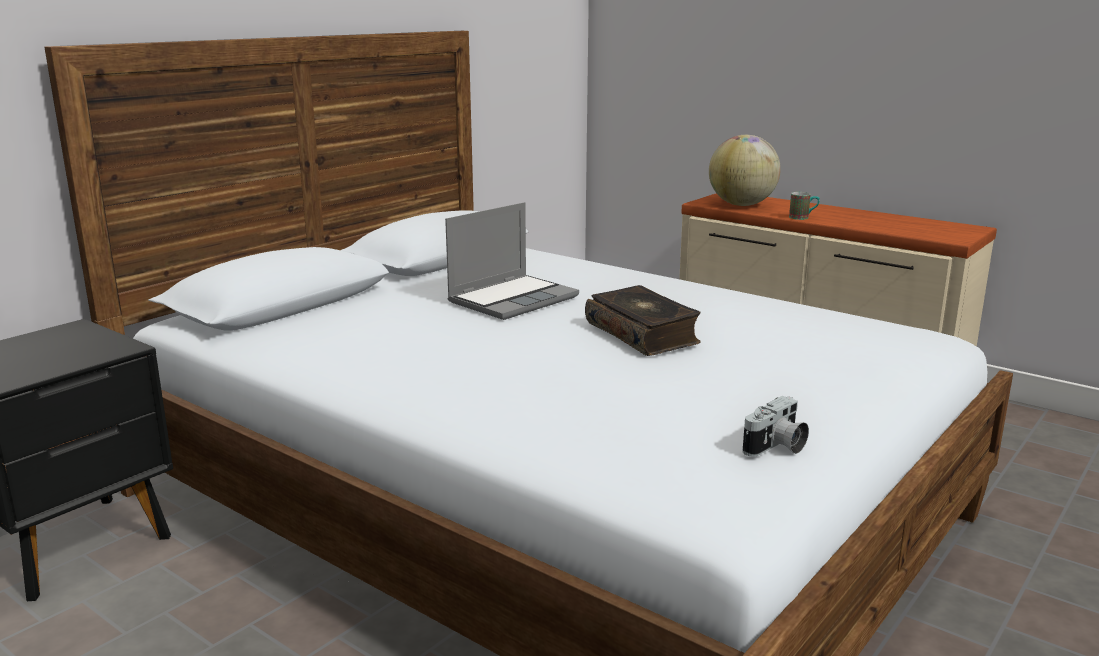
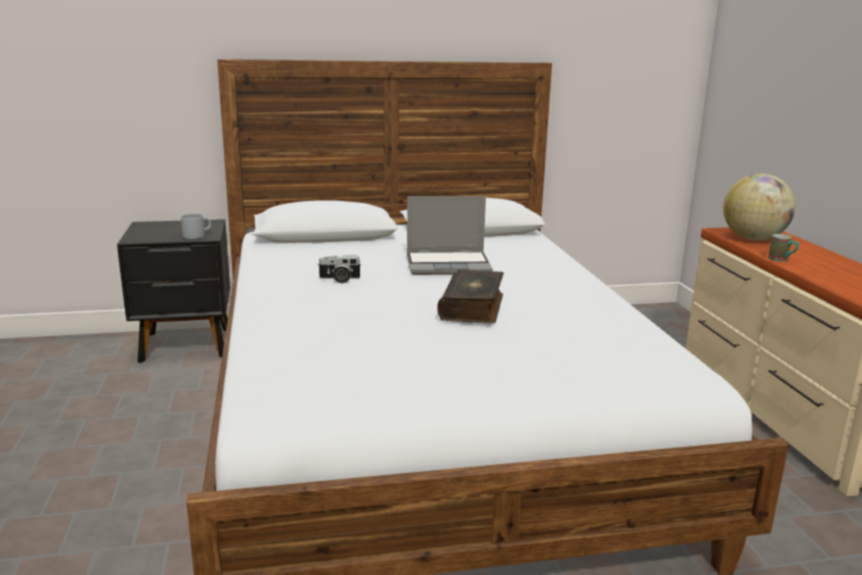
camera: 40 degrees right, 0 degrees up
(100, 350) = (197, 235): none -> grey mug
(776, 447) = (377, 394): camera -> camera (339, 279)

